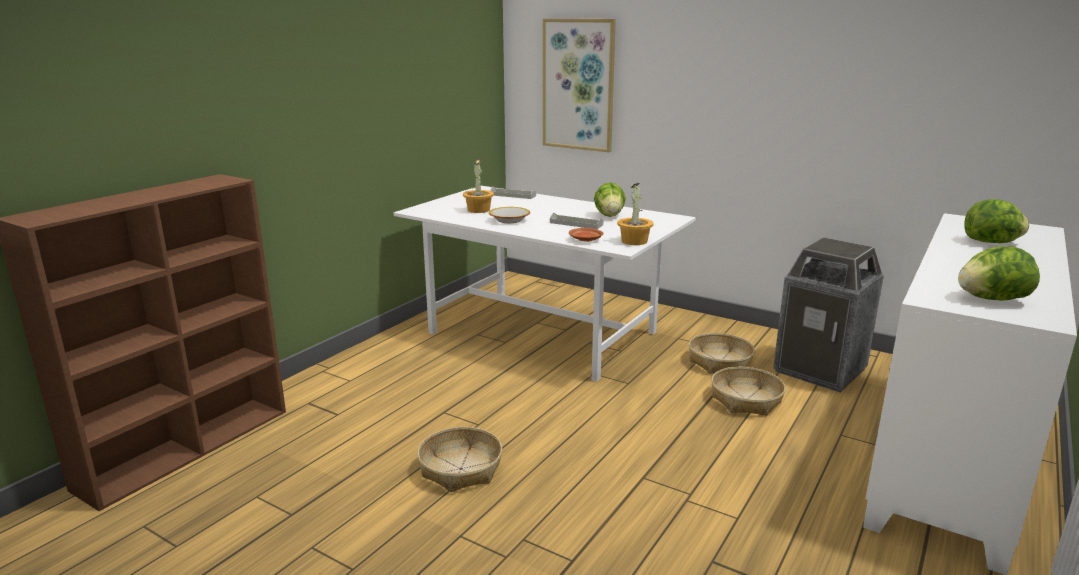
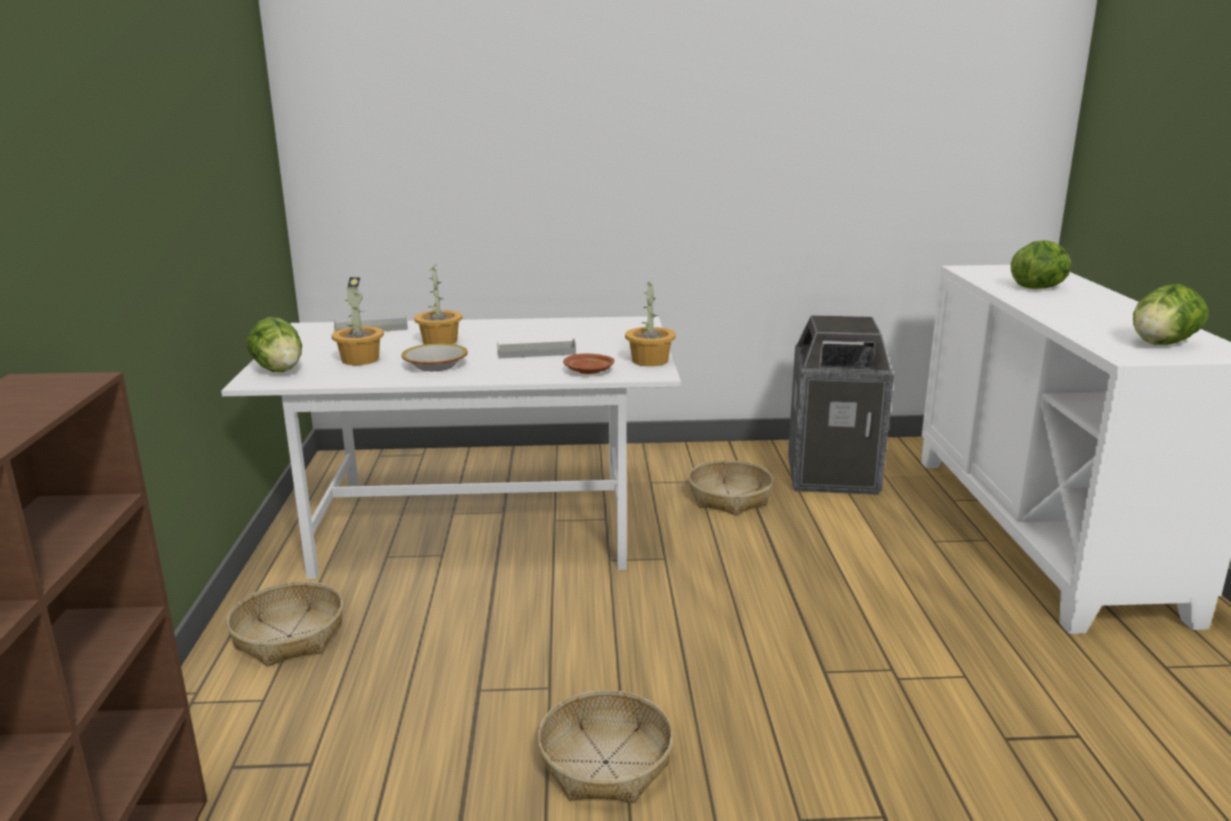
camera: 35 degrees left, 0 degrees up
(536, 208) = (440, 341): none -> potted plant
(578, 85) = (418, 150): picture -> none
(609, 215) = (557, 333): lettuce -> lettuce (279, 370)
(746, 400) = (808, 534): basket -> basket (289, 636)

